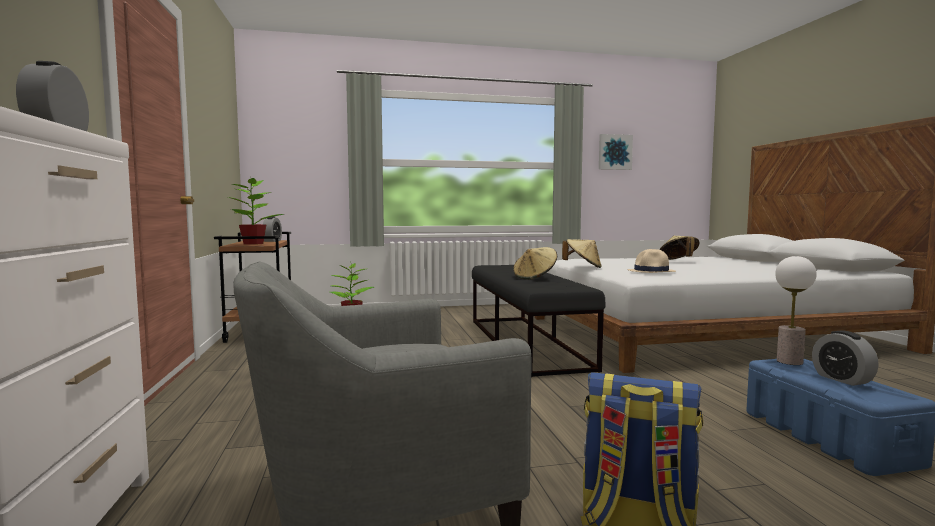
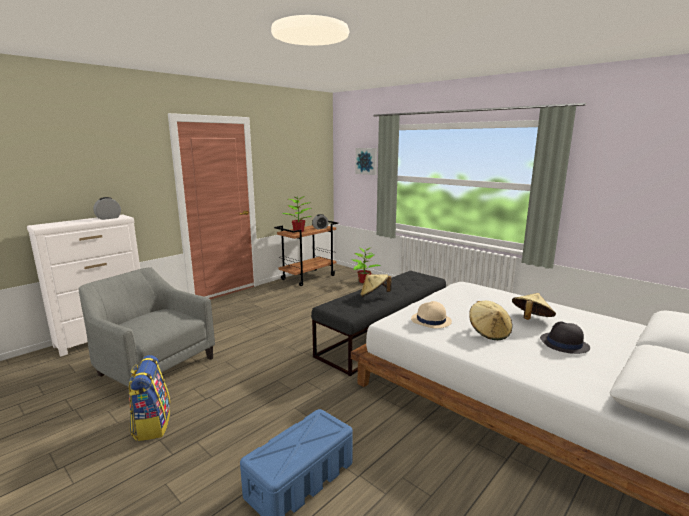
camera: 55 degrees right, 10 degrees up
(583, 267) = (423, 297): beige hat -> beige hat (489, 332)
(614, 152) = (617, 177): picture -> picture (367, 161)
(732, 264) = (563, 344): none -> black hat
(789, 361) = (329, 423): table lamp -> none
(842, 379) = (298, 446): alarm clock -> none

